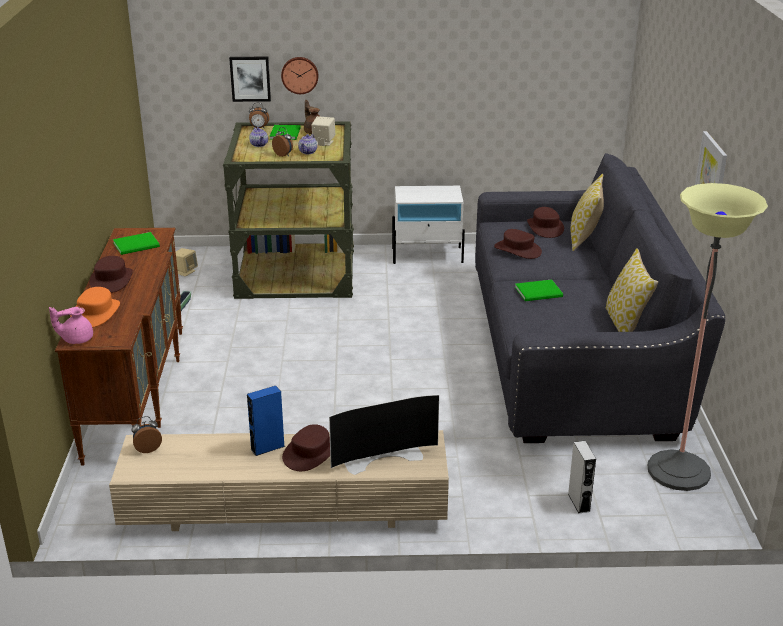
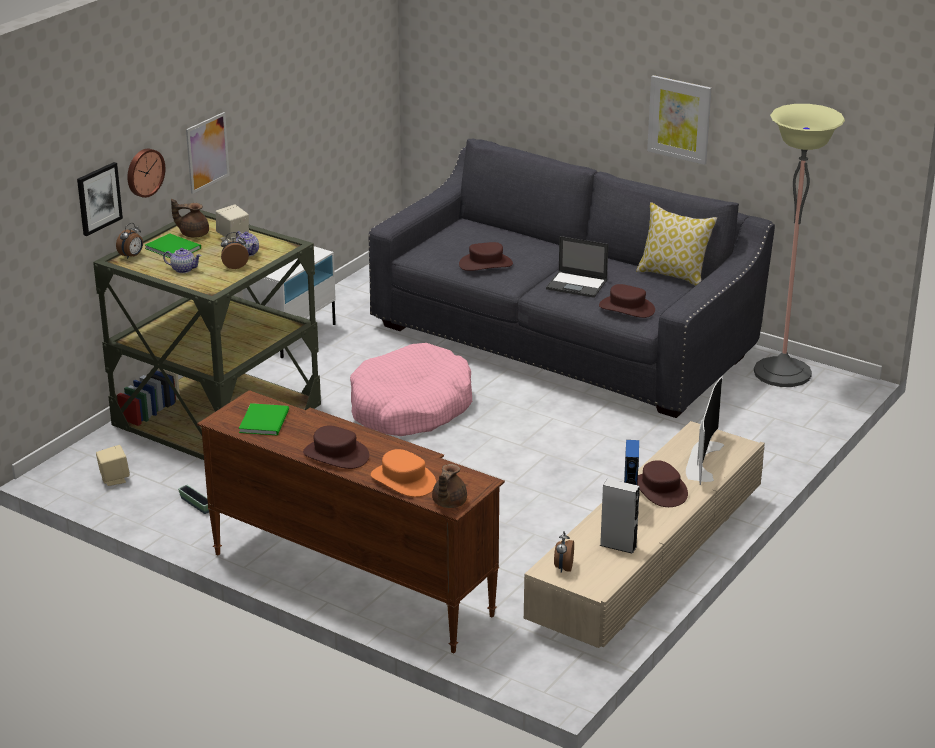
camera: 55 degrees left, 0 degrees up
(76, 339) = (448, 503): pink teapot -> brown teapot
(371, 82) = (207, 152): none -> picture
(389, 328) = (410, 407): none -> pink dog bed
(540, 292) = (577, 285): green book -> laptop
(545, 227) = (459, 237): brown hat -> brown hat (627, 308)
(579, 502) = (778, 428): grey speaker -> grey speaker (618, 546)
(584, 239) = (504, 230): pillow -> none

